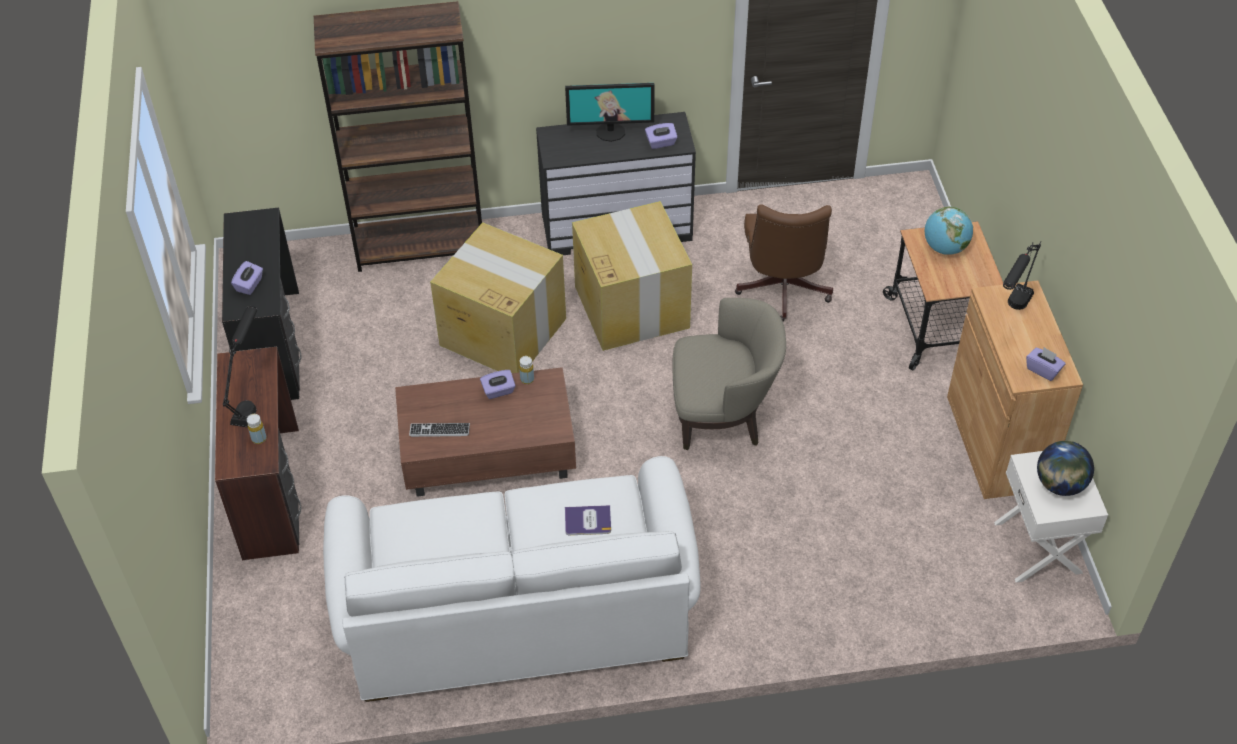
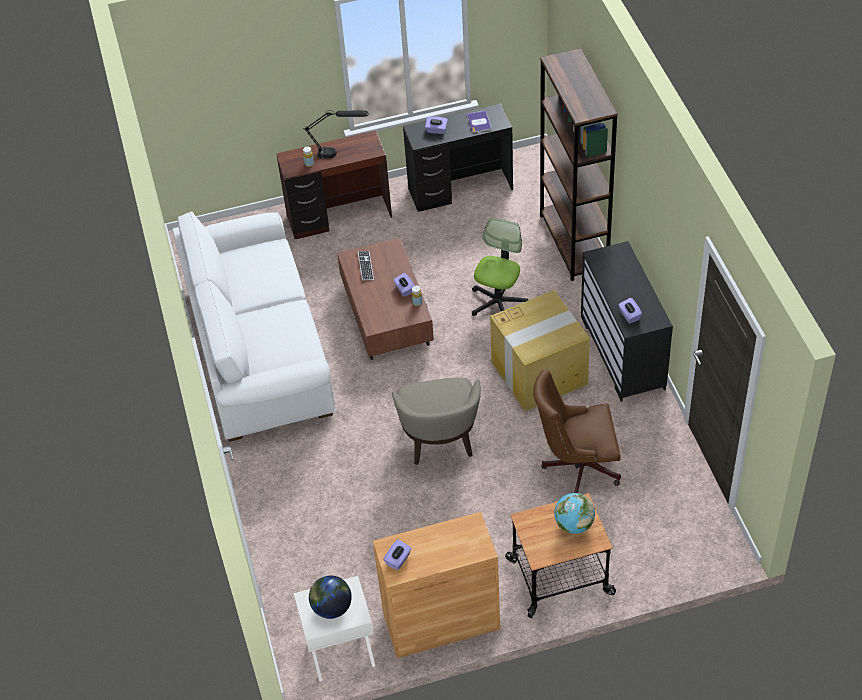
camera: 85 degrees right, 0 degrees up
(502, 331) = (499, 302): cardboard box -> office chair
(588, 521) = (278, 340): book -> book (479, 122)
(610, 132) = (634, 284): monitor -> none
(1011, 311) = (458, 538): black table lamp -> none

